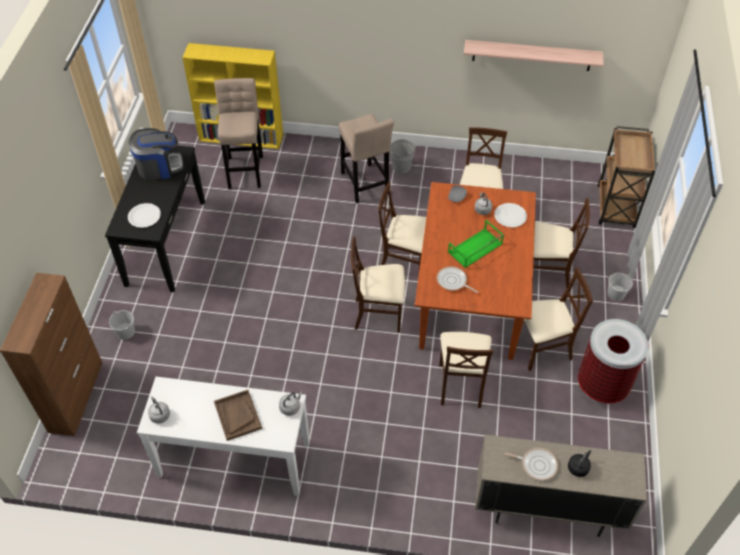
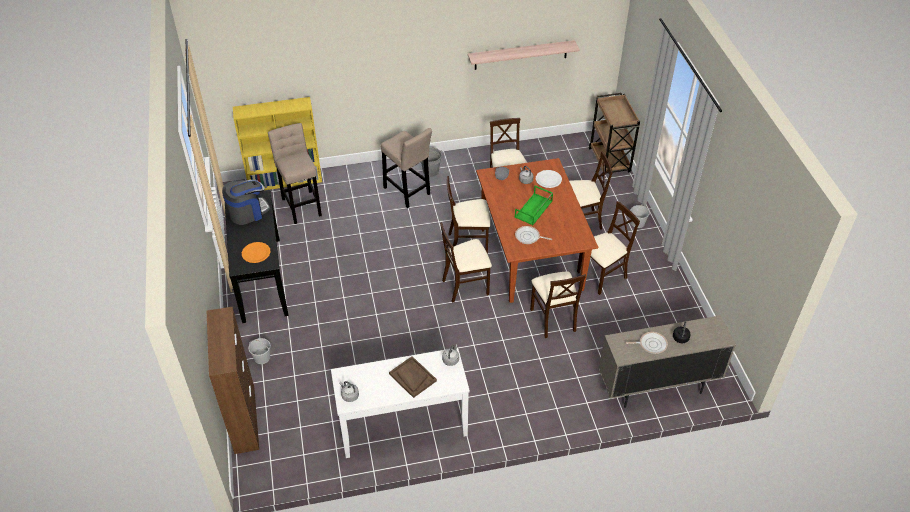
camera: 20 degrees left, 5 degrees down
(144, 216) = (256, 253): white plate -> orange plate
(602, 385) = (656, 290): trash can -> none

